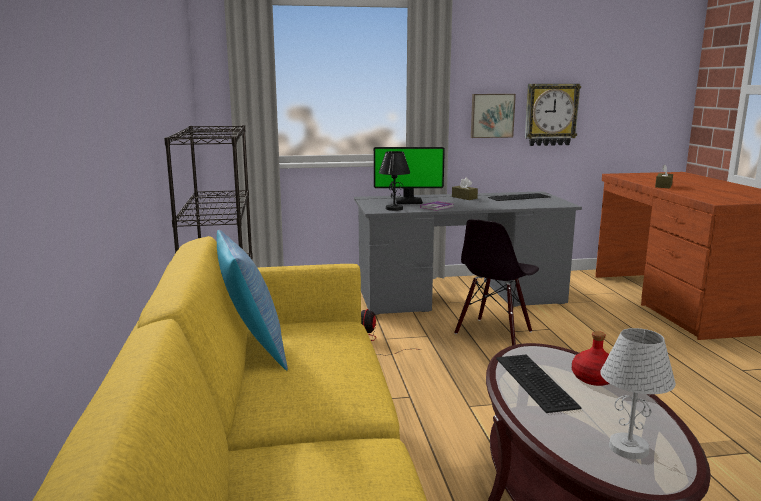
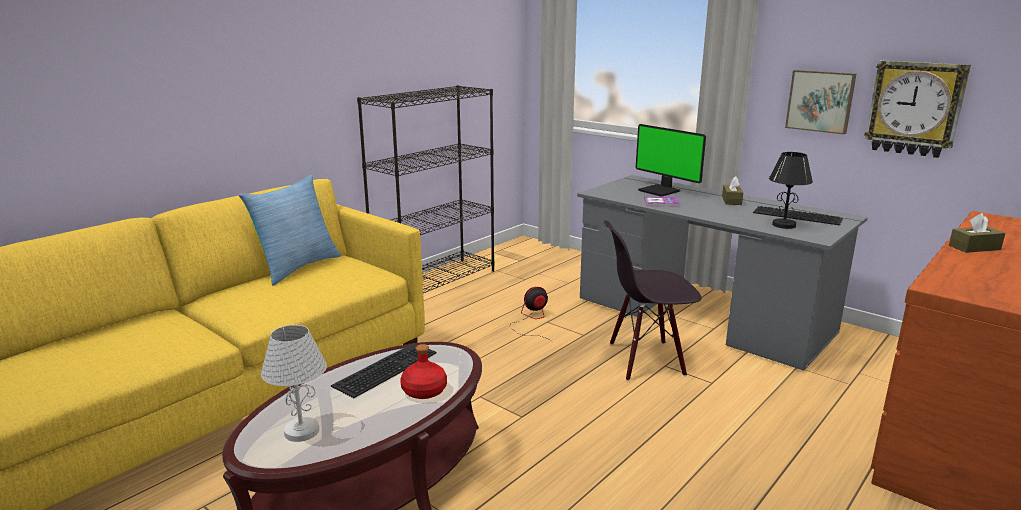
camera: 50 degrees right, 5 degrees up
(393, 208) = (617, 194): black table lamp -> black table lamp (783, 225)

